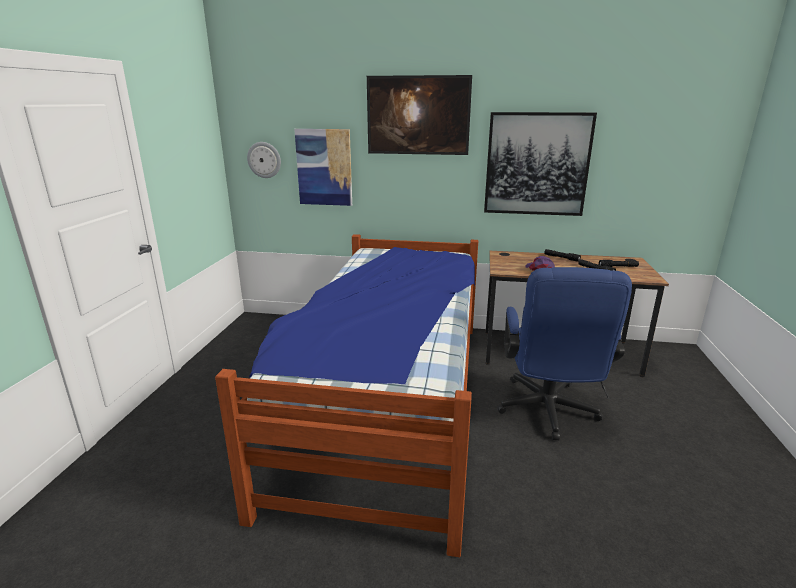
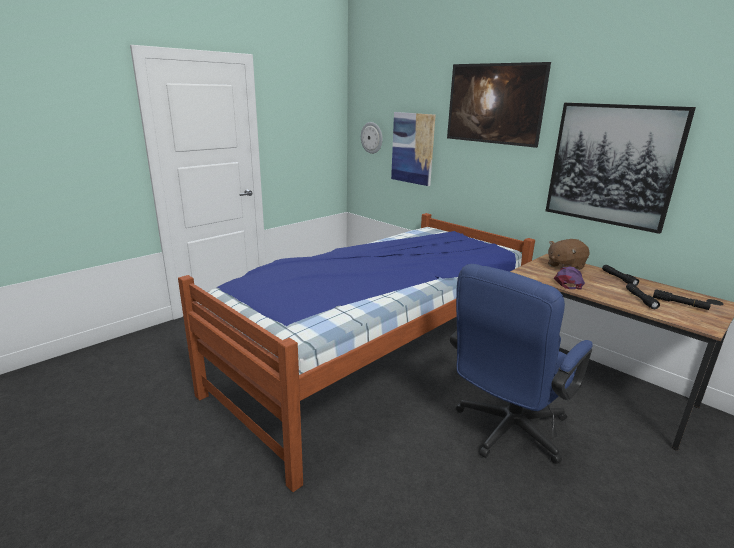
camera: 35 degrees right, 0 degrees up
(518, 258) = (565, 266): none -> brown plush toy

